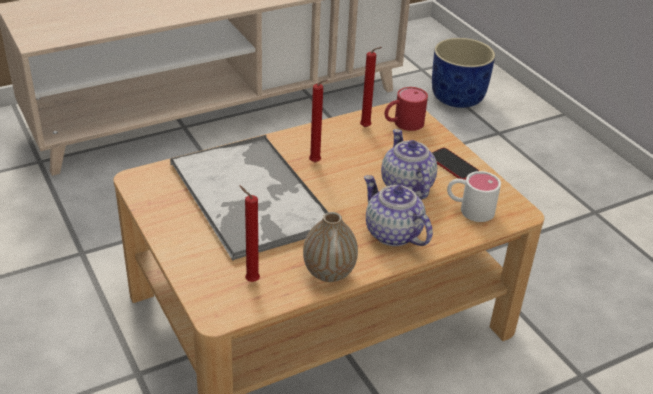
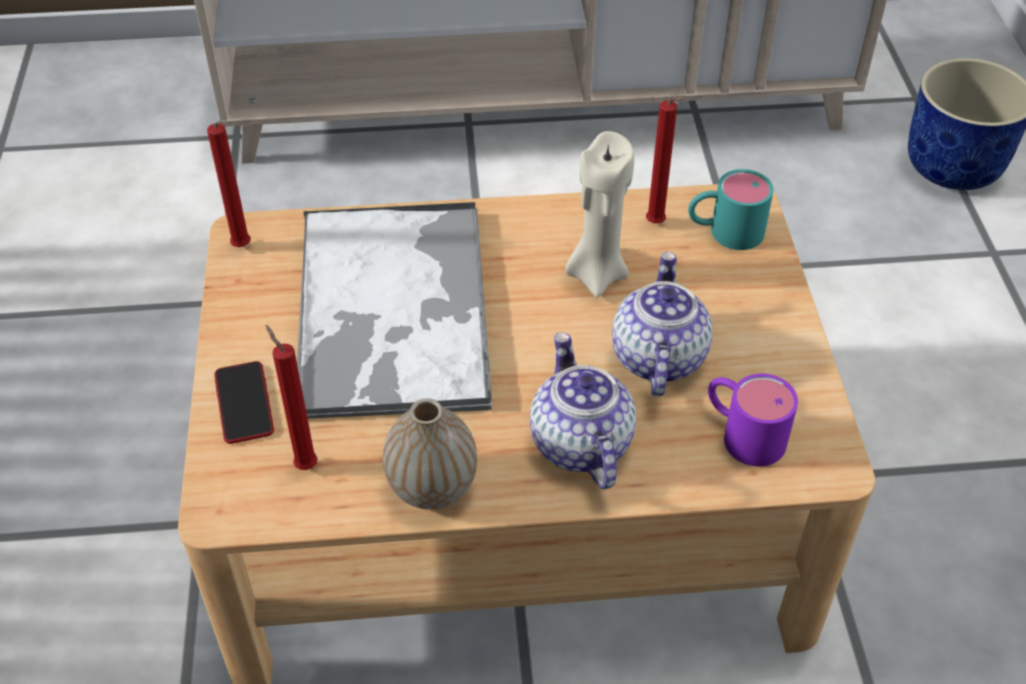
camera: 25 degrees right, 10 degrees up
(316, 163) = (532, 273): red candle -> red candle (243, 248)
(350, 156) = (596, 274): none -> beige candle
(402, 123) = (724, 231): red mug -> turquoise mug
(452, 165) = (765, 336): phone -> phone (244, 403)
(469, 209) = (742, 433): white mug -> purple mug

